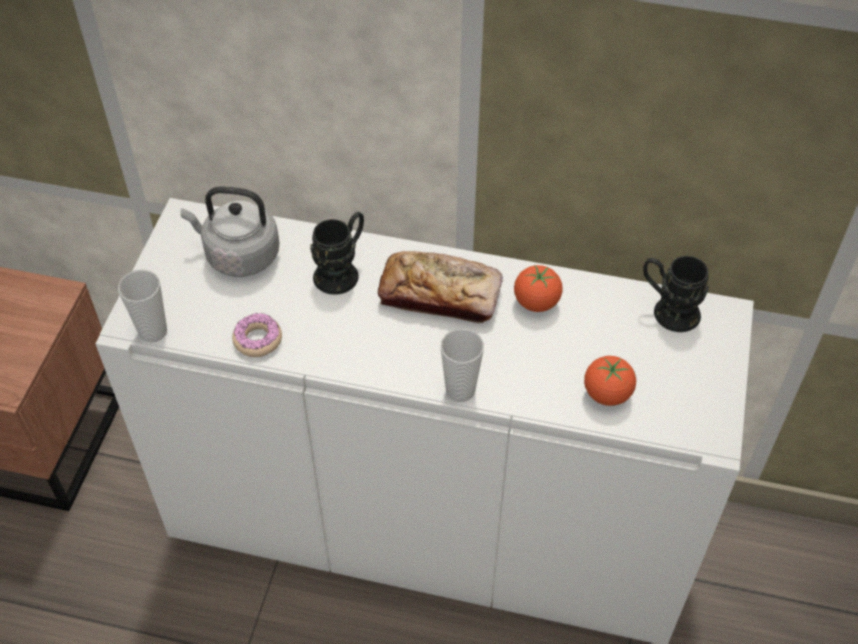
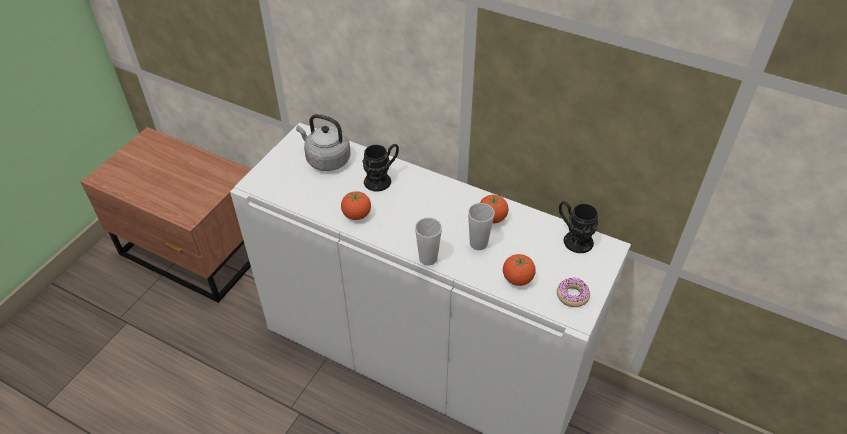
camera: 15 degrees right, 5 degrees down
(153, 331) = (263, 191): cup -> cup (478, 243)
(258, 340) = (320, 207): donut -> donut (572, 295)
(322, 341) = (357, 215): none -> tomato
(440, 295) = (435, 203): bread -> none

